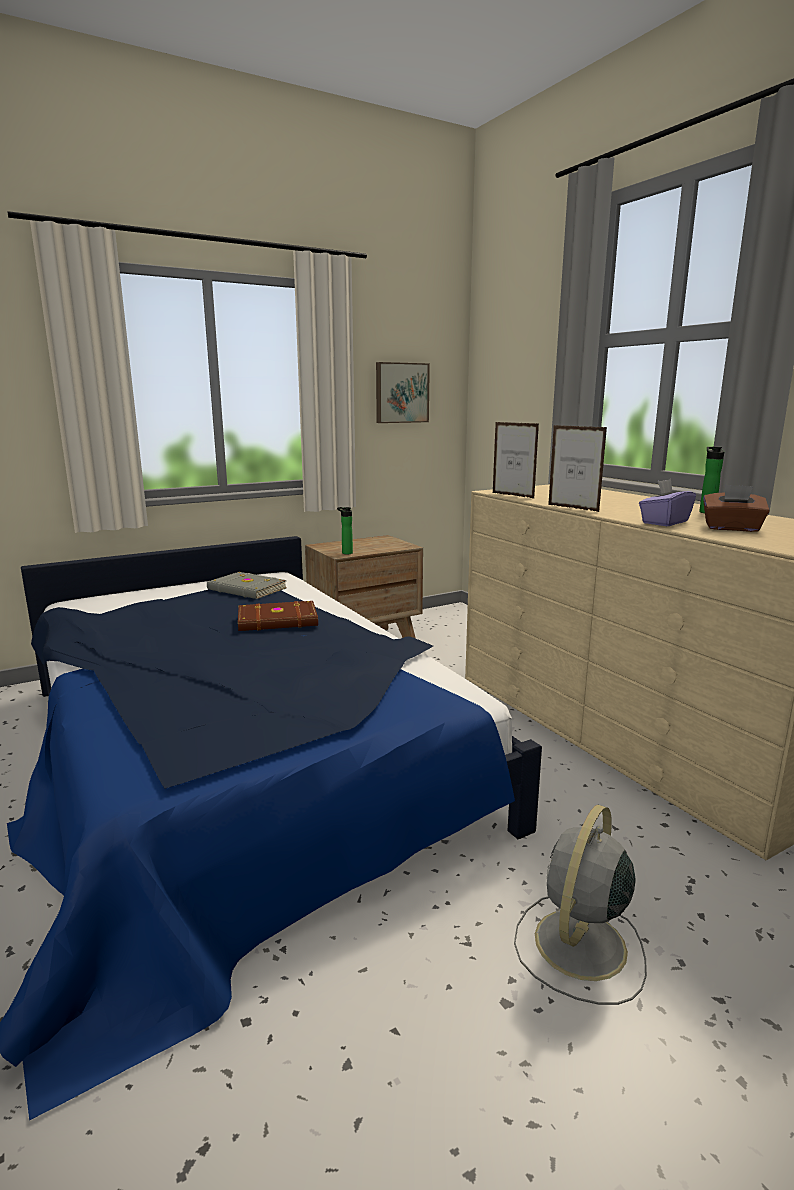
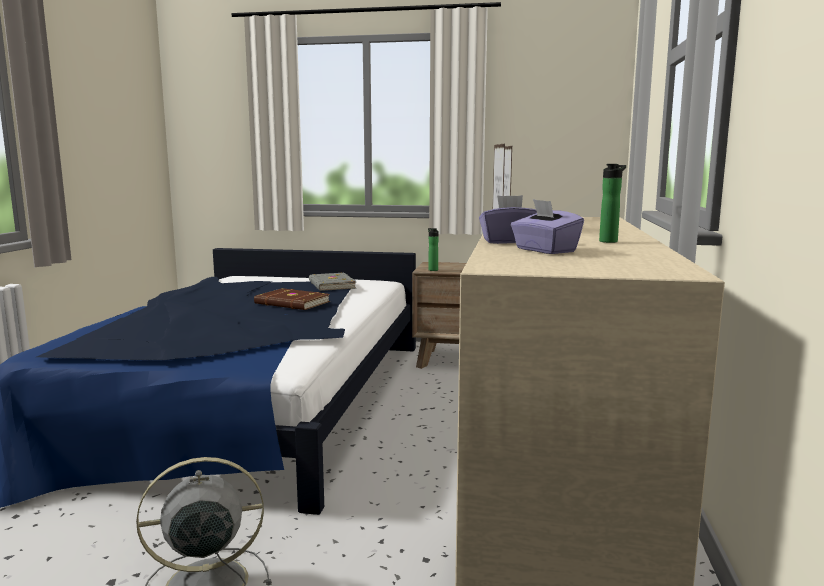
camera: 40 degrees right, 5 degrees down
(401, 393) = (545, 128): picture -> none
(732, 528) = (544, 250): brown tissue box -> purple tissue box

